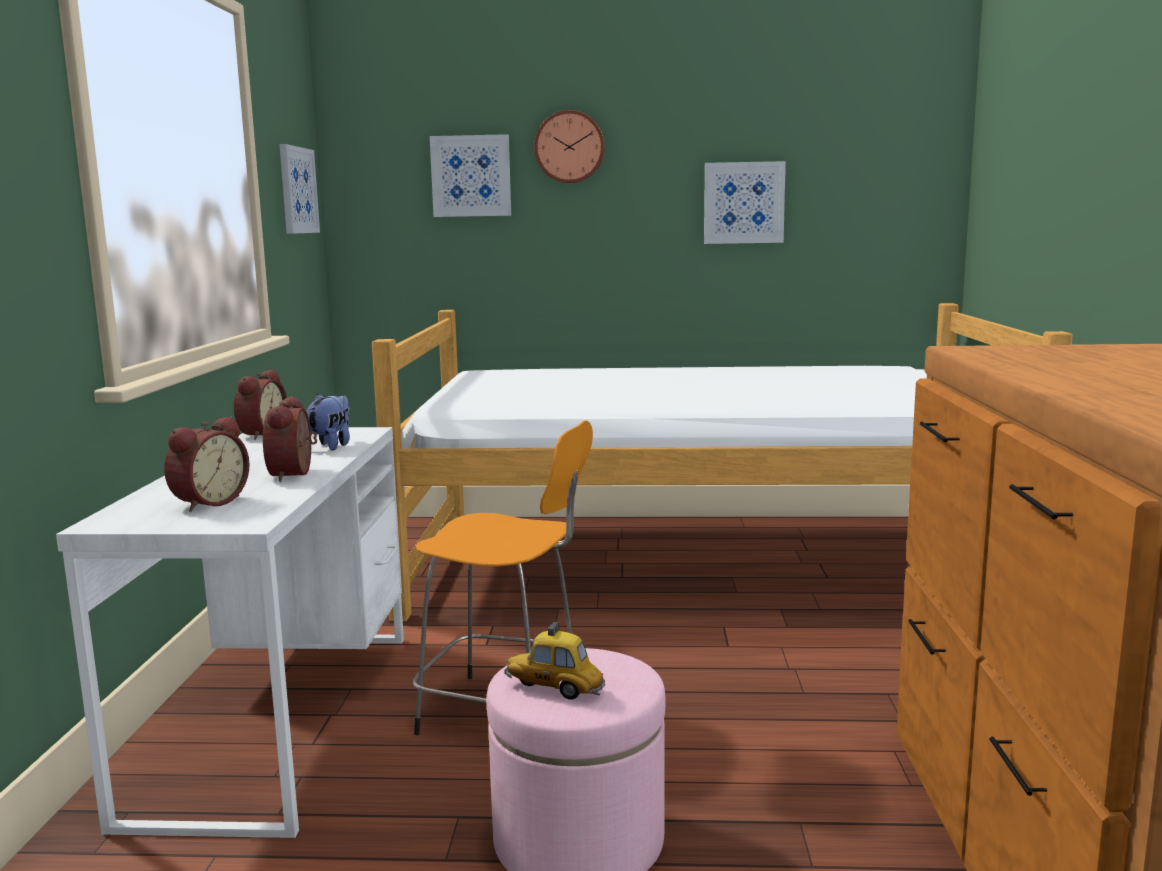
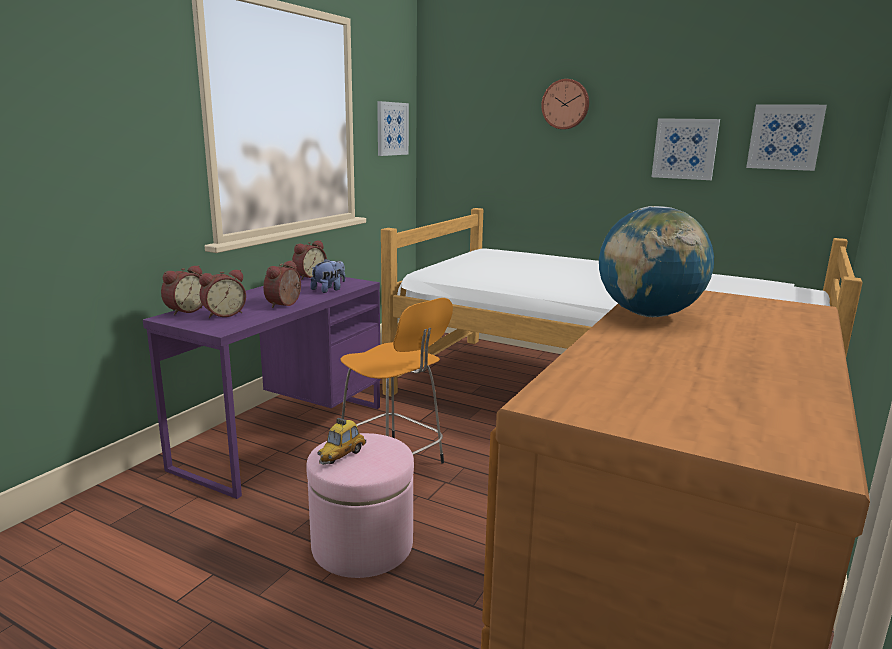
camera: 25 degrees right, 5 degrees up
(120, 509) = (184, 310): none -> alarm clock
(282, 718) = (284, 435): white desk -> purple desk
(471, 176) = (502, 122): picture -> picture (785, 137)
(554, 689) = (342, 456): toy car -> toy car turned 105 degrees counterclockwise
(1038, 368) = (648, 315): none -> globe

